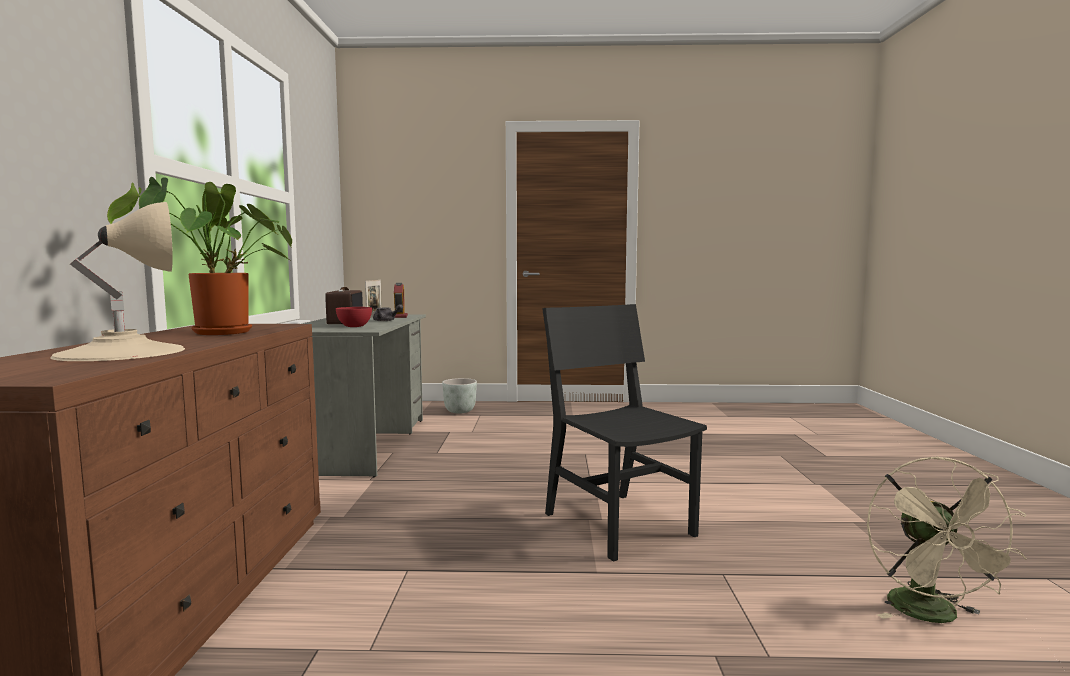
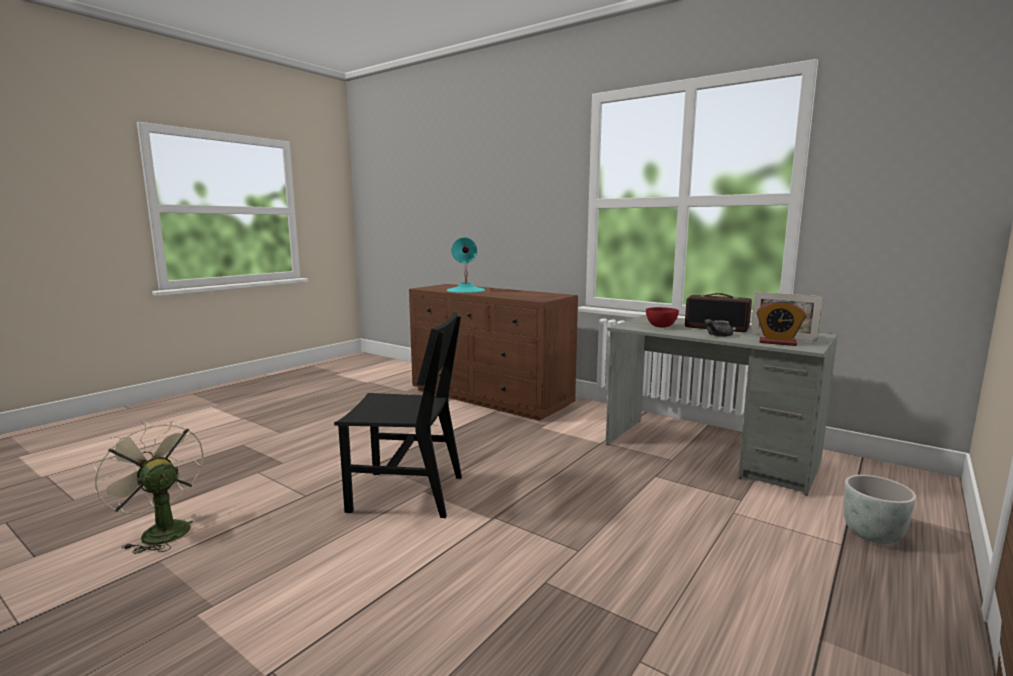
camera: 125 degrees right, 5 degrees up
(121, 352) = (466, 290): beige table lamp -> turquoise table lamp
(216, 333) = (514, 294): potted plant -> none

